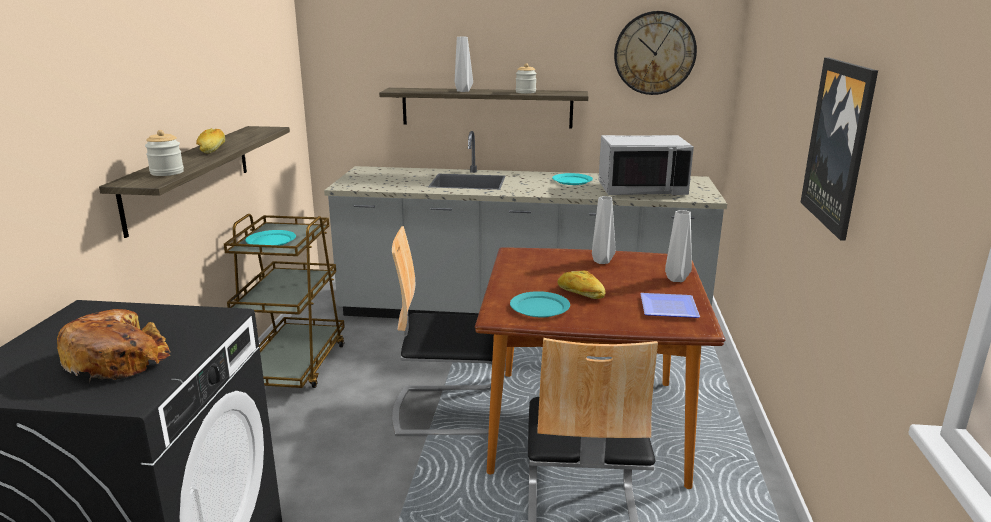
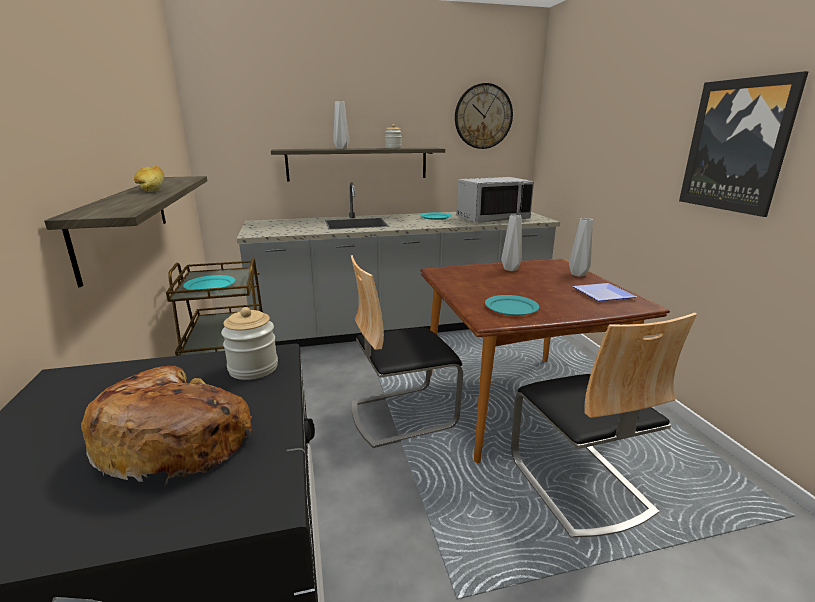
camera: 20 degrees left, 0 degrees up
(167, 172) = (125, 205): jar -> jar (253, 368)
(580, 293) = (527, 293): bread -> none

